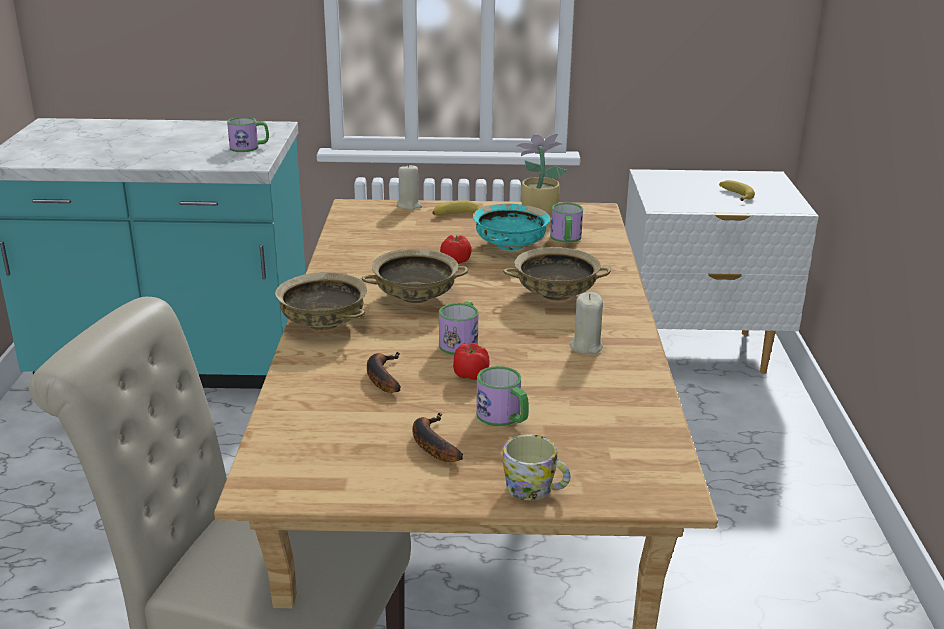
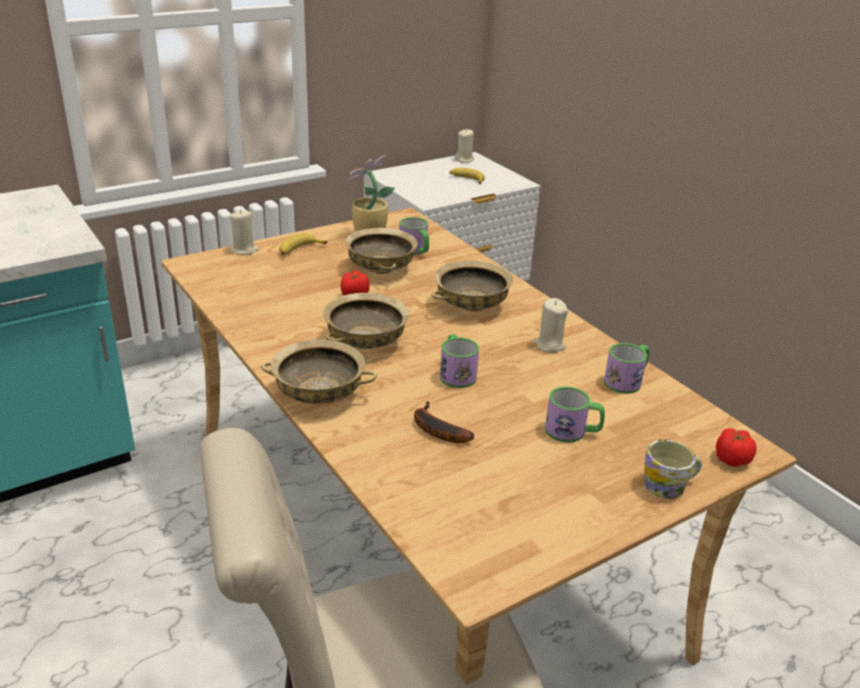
camera: 35 degrees left, 5 degrees up
(249, 147) = (46, 225): mug -> mug (627, 380)
(431, 443) = (551, 477): banana -> none
(471, 374) = (501, 401): tomato -> tomato (731, 459)
(510, 245) = (380, 268): turquoise bowl -> beige bowl
(758, 176) = (464, 159): none -> beige candle

